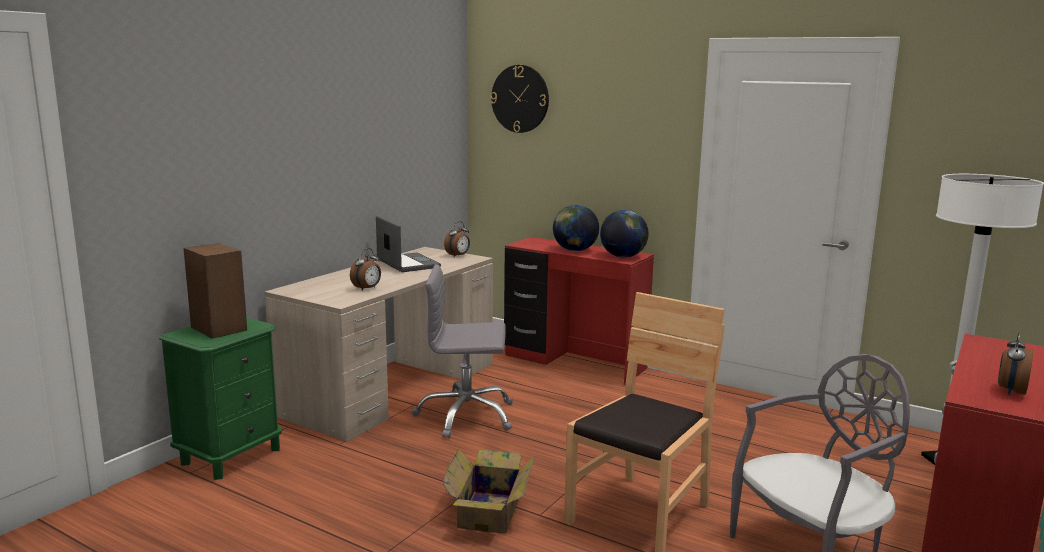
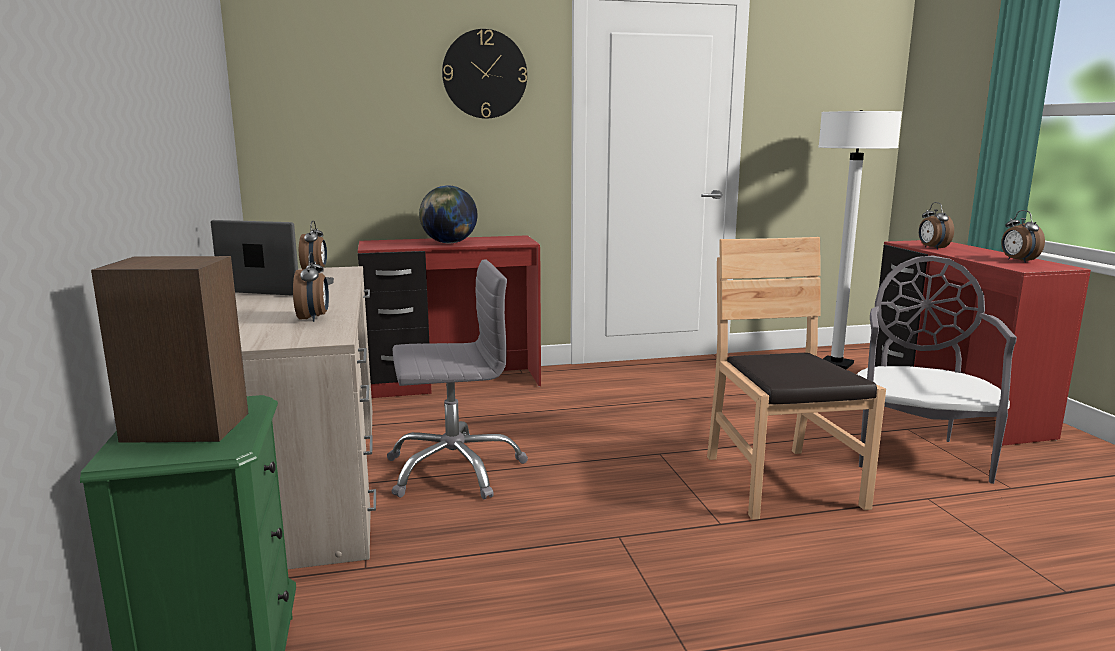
camera: 45 degrees left, 0 degrees up
(466, 416) = (454, 469): grey office chair -> grey office chair turned 150 degrees counterclockwise
(491, 510) = (676, 543): cardboard box -> none
(520, 99) = (322, 55): wall clock -> wall clock (484, 74)
(623, 256) = (511, 240): globe -> none
(980, 353) = (932, 248): none -> alarm clock

